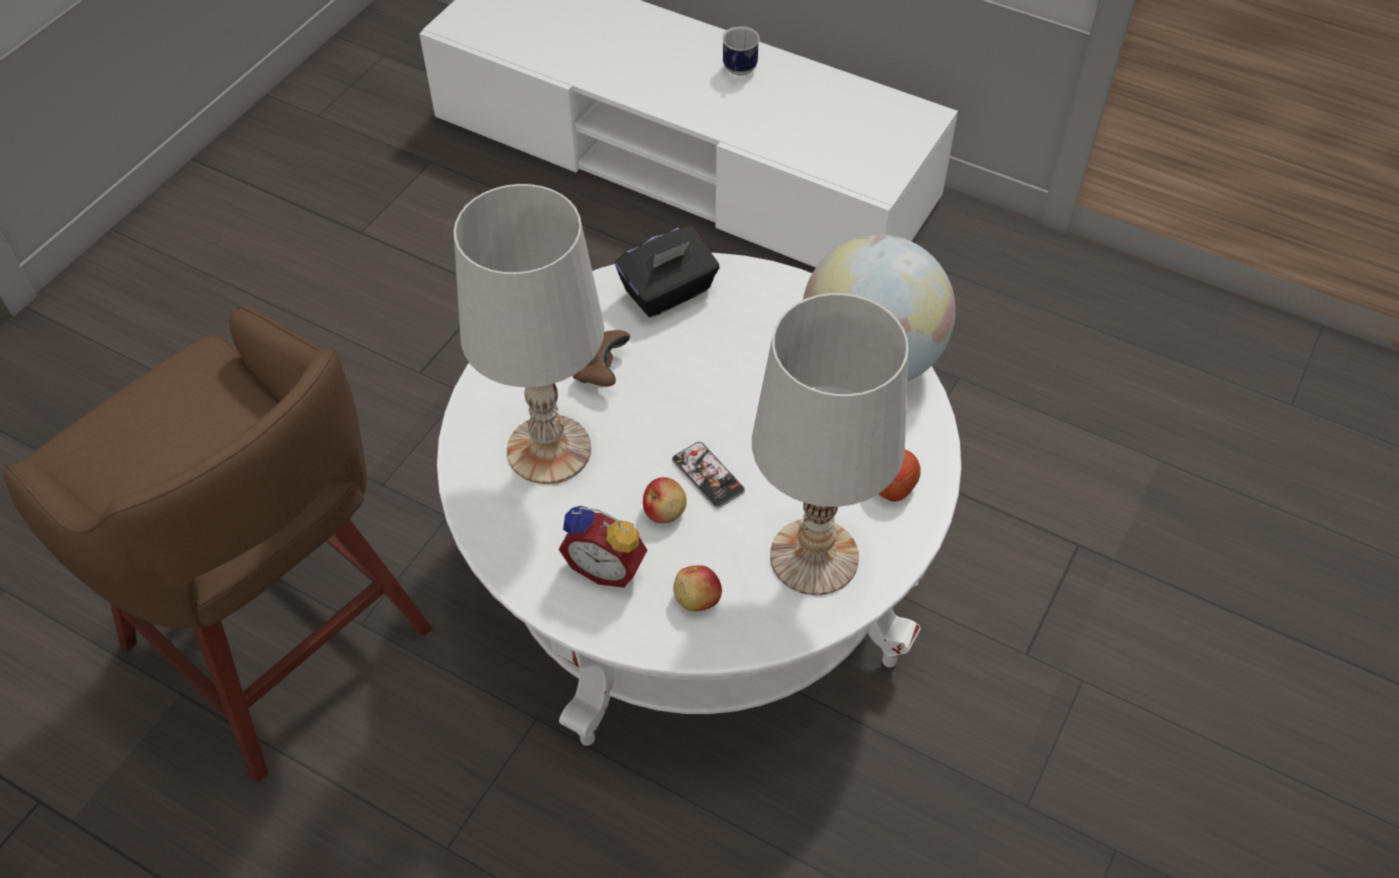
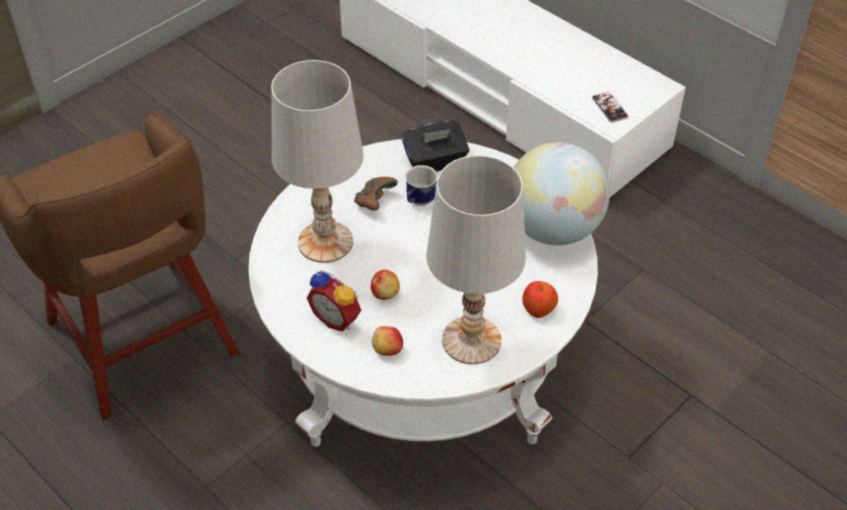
camera: 15 degrees right, 5 degrees down
(708, 475) = (420, 278): phone -> phone (609, 107)
(738, 72) = (541, 37): mug -> mug (418, 202)

